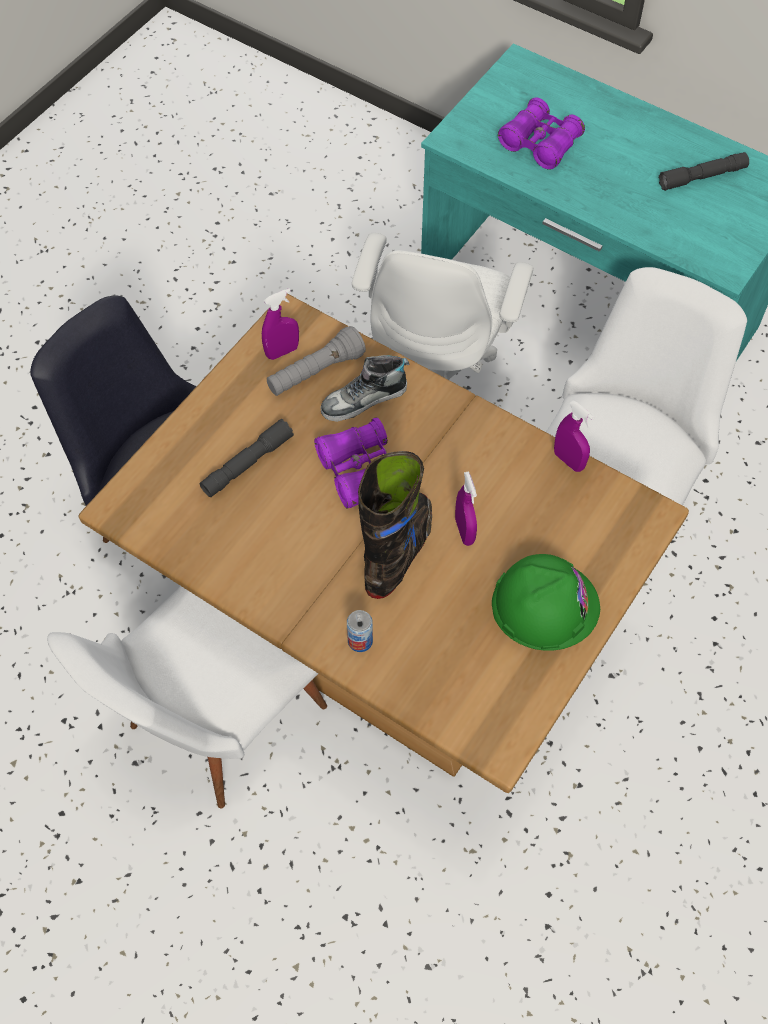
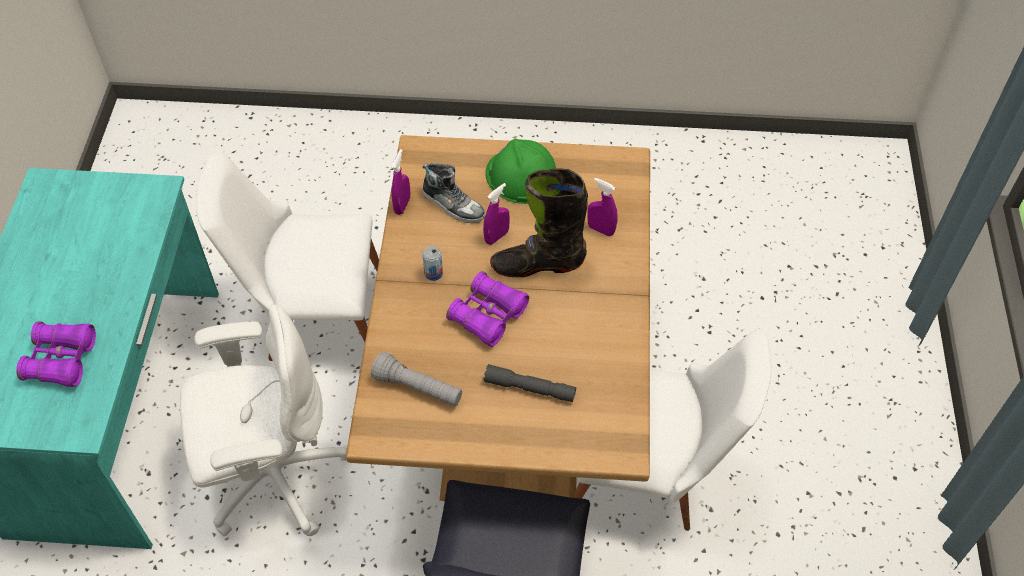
camera: 120 degrees left, 5 degrees down
(282, 352) = (411, 422): purple spray bottle -> purple spray bottle (600, 229)
(360, 641) = (615, 254): can -> can (433, 273)
(364, 400) = (424, 344): shoe -> shoe (453, 204)
(702, 177) = (59, 236): grey flashlight -> none

